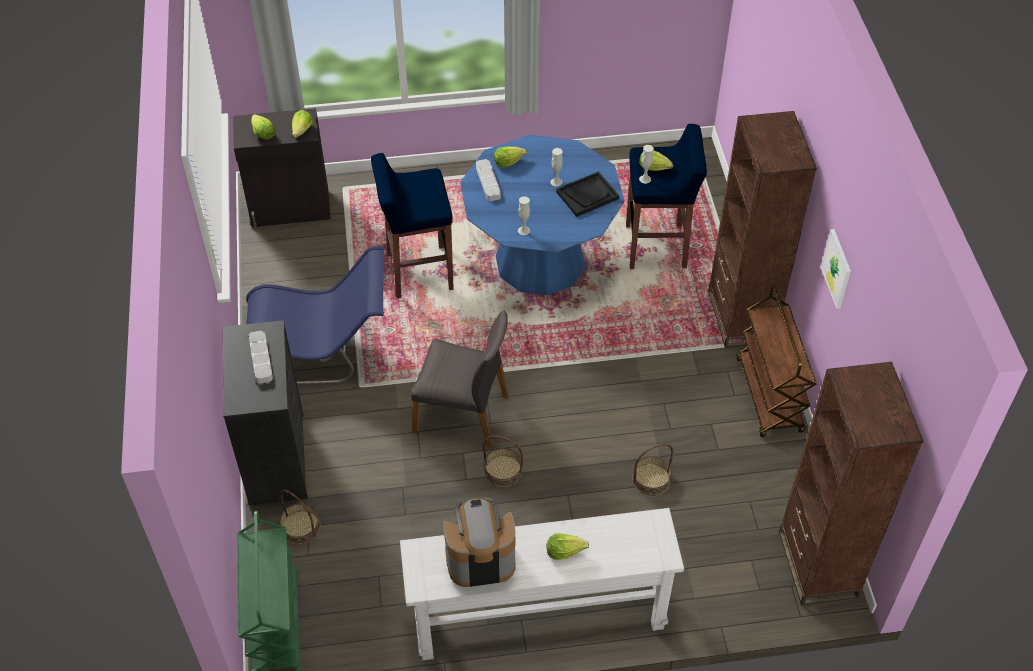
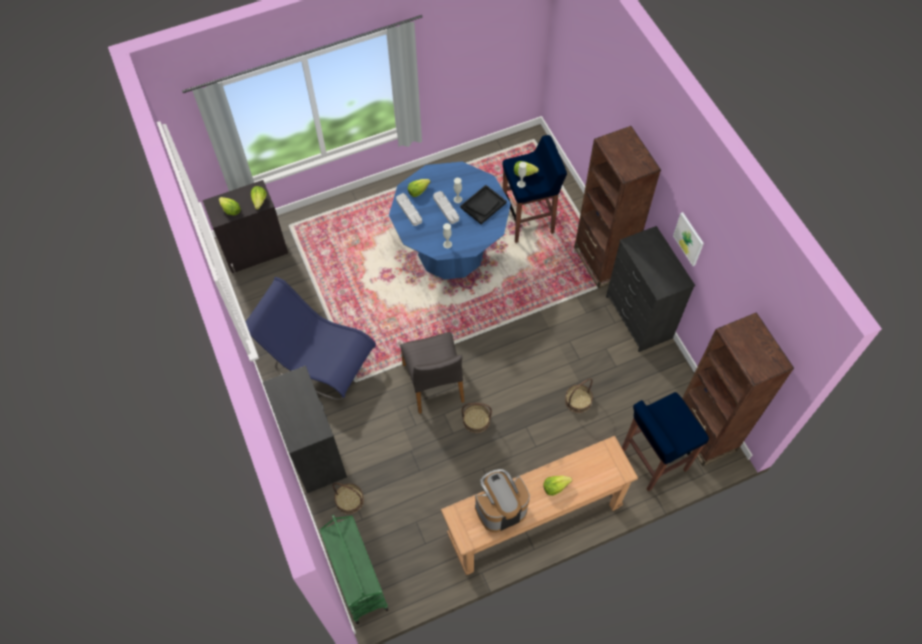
camera: 15 degrees left, 10 degrees up
(261, 359) = (300, 401): grey tray -> grey tray (446, 208)
(320, 350) = (317, 360): blue chair -> blue chair turned 135 degrees counterclockwise
(418, 272) = (366, 280): blue stool -> blue stool (652, 460)
(463, 412) = (434, 383): grey chair -> grey chair turned 75 degrees clockwise
(539, 616) = (534, 521): white console table -> brown console table
(769, 395) = (638, 317): brown cart -> black dresser

